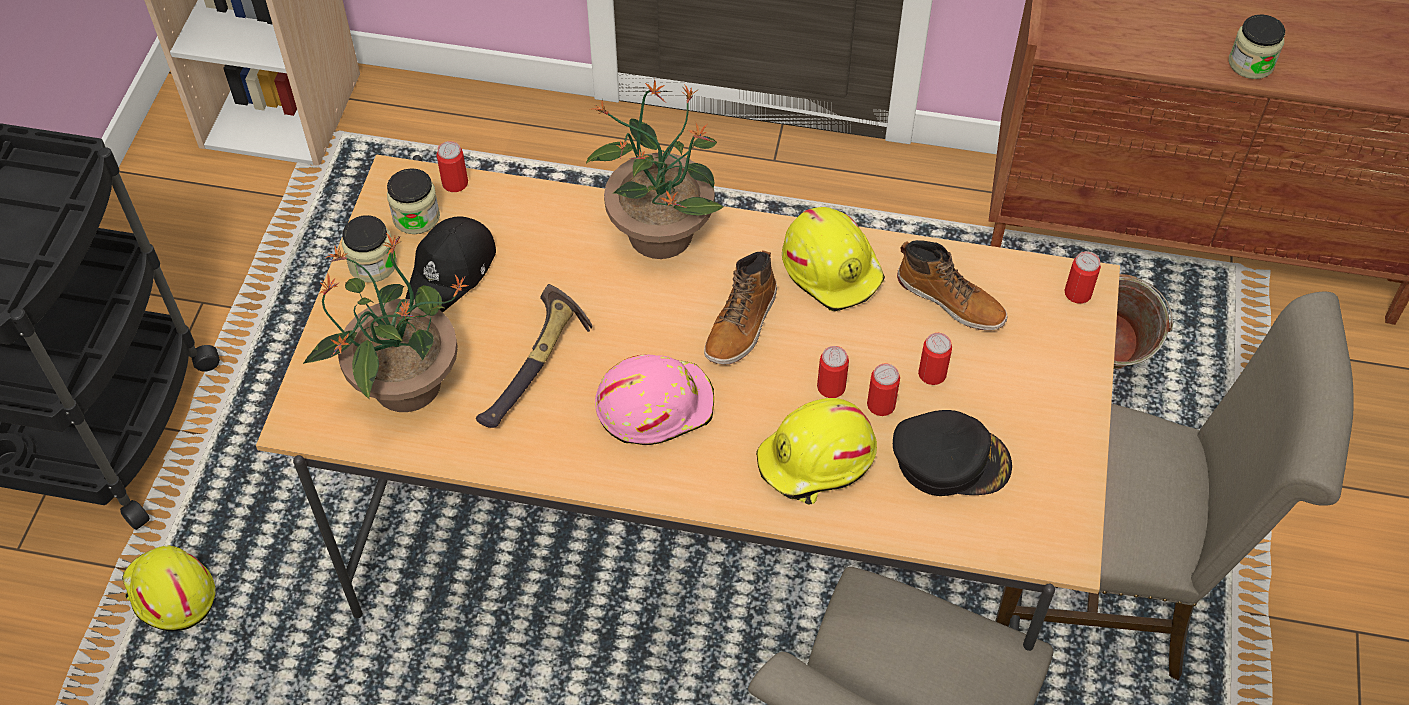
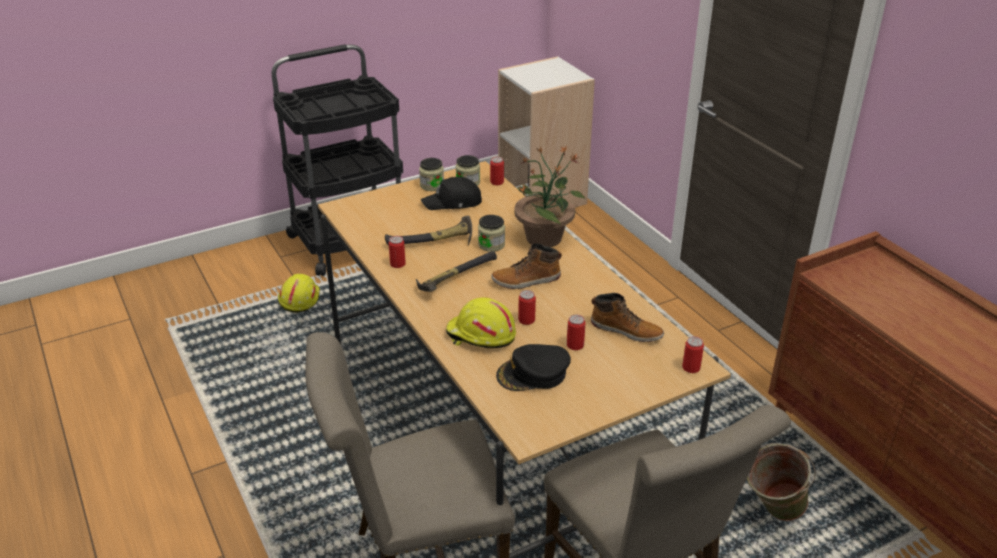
camera: 50 degrees right, 20 degrees down
(404, 384) = (385, 219): potted plant -> none
(654, 405) = (453, 279): pink hard hat -> hammer
(832, 267) = (593, 289): yellow hard hat -> none
(881, 405) = (536, 338): can -> can (398, 264)
(950, 459) = (533, 374): black cap -> black cap turned 105 degrees clockwise
(951, 300) = (626, 330): boot -> boot turned 60 degrees counterclockwise
(1250, 63) = (925, 341): jar -> jar (491, 244)

